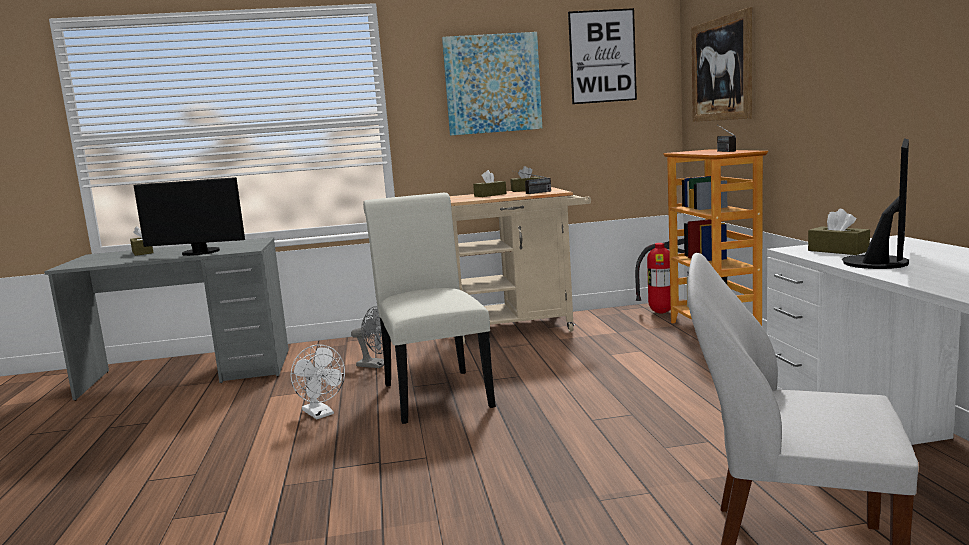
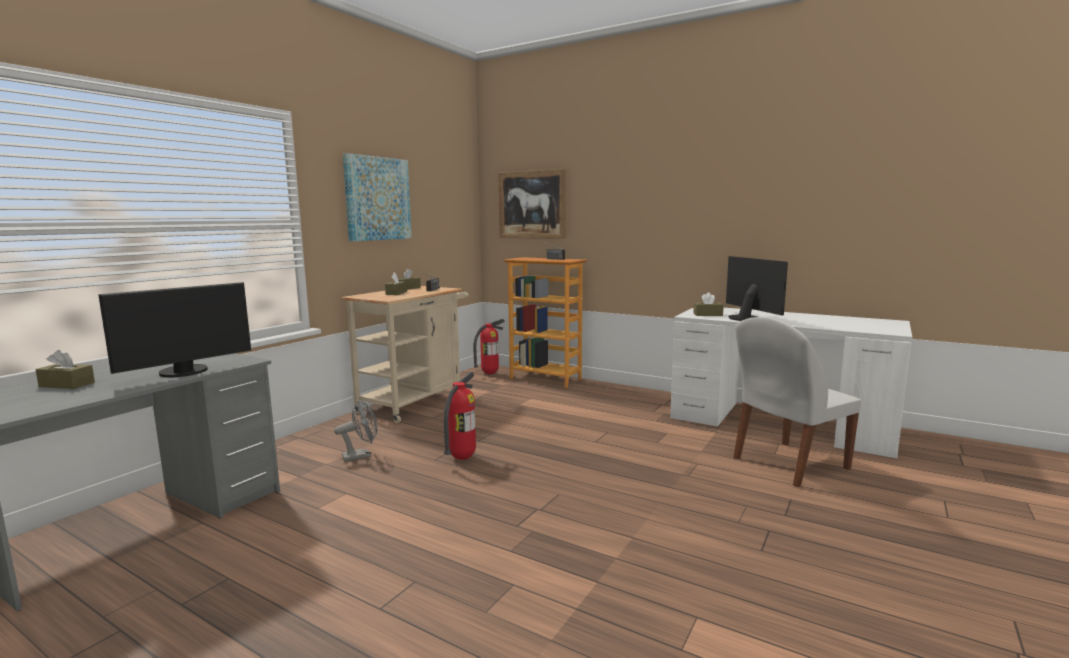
camera: 50 degrees left, 0 degrees up
(321, 414) = (409, 501): white fan -> none
(434, 392) = (462, 458): white chair -> fire extinguisher
(602, 56) = (441, 185): picture -> none

